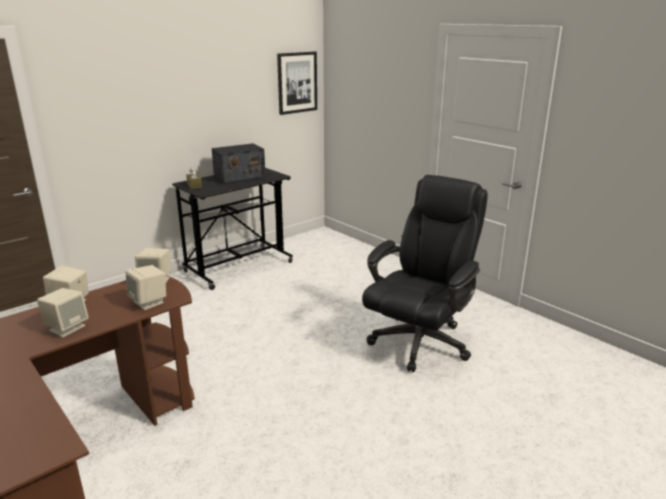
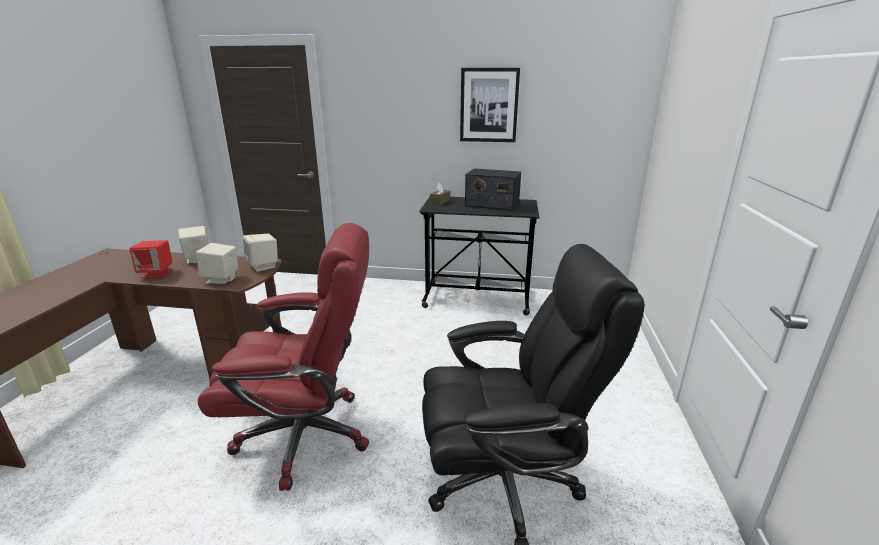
camera: 50 degrees right, 0 degrees up
(67, 328) = (157, 273): beige speaker -> red speaker
(286, 395) = (304, 435): none -> red office chair
(297, 82) = (611, 109): picture -> picture (489, 105)

